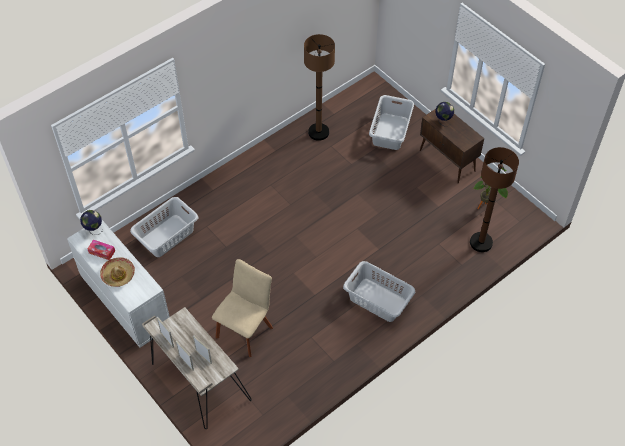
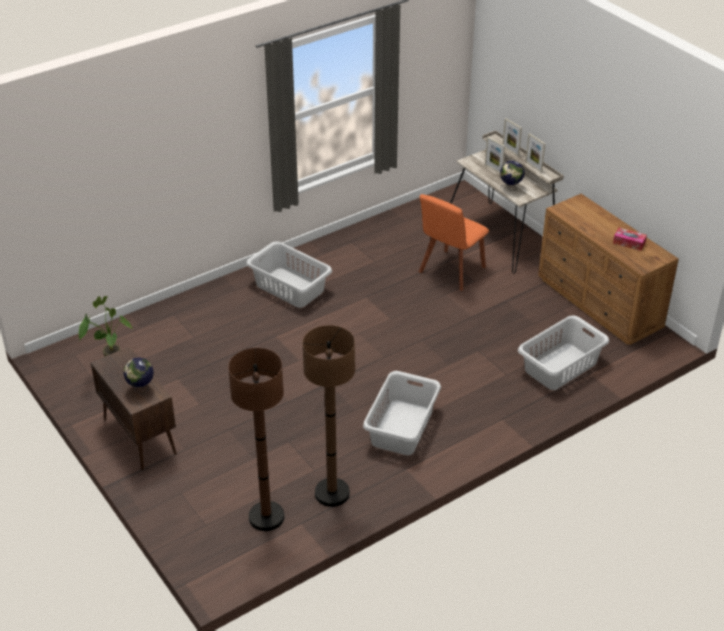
camera: 175 degrees left, 15 degrees down
(94, 229) = (647, 264): globe -> globe (510, 188)
(118, 275) = (602, 222): hat -> none
(125, 301) = (599, 304): white dresser -> brown dresser
(245, 329) = (450, 271): beige chair -> orange chair
(390, 131) = (214, 487): grey laundry basket -> grey laundry basket (402, 427)
(481, 242) = (138, 335): brown floor lamp -> brown floor lamp (266, 517)

